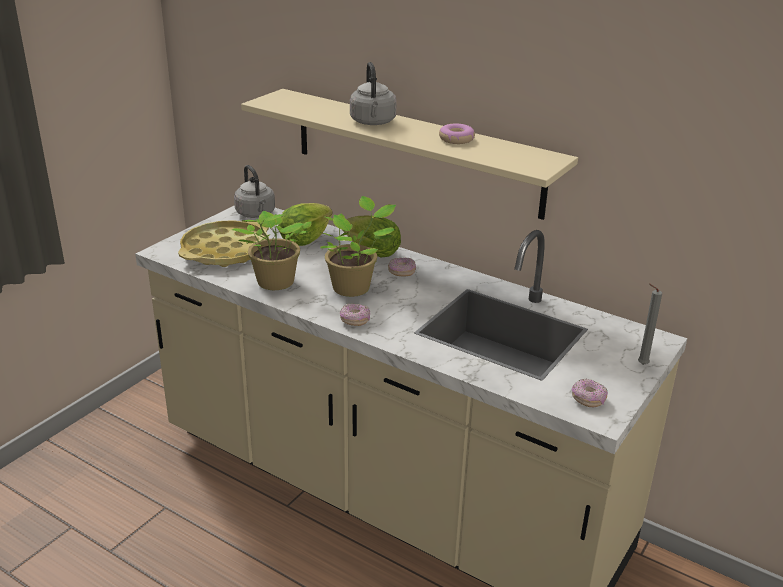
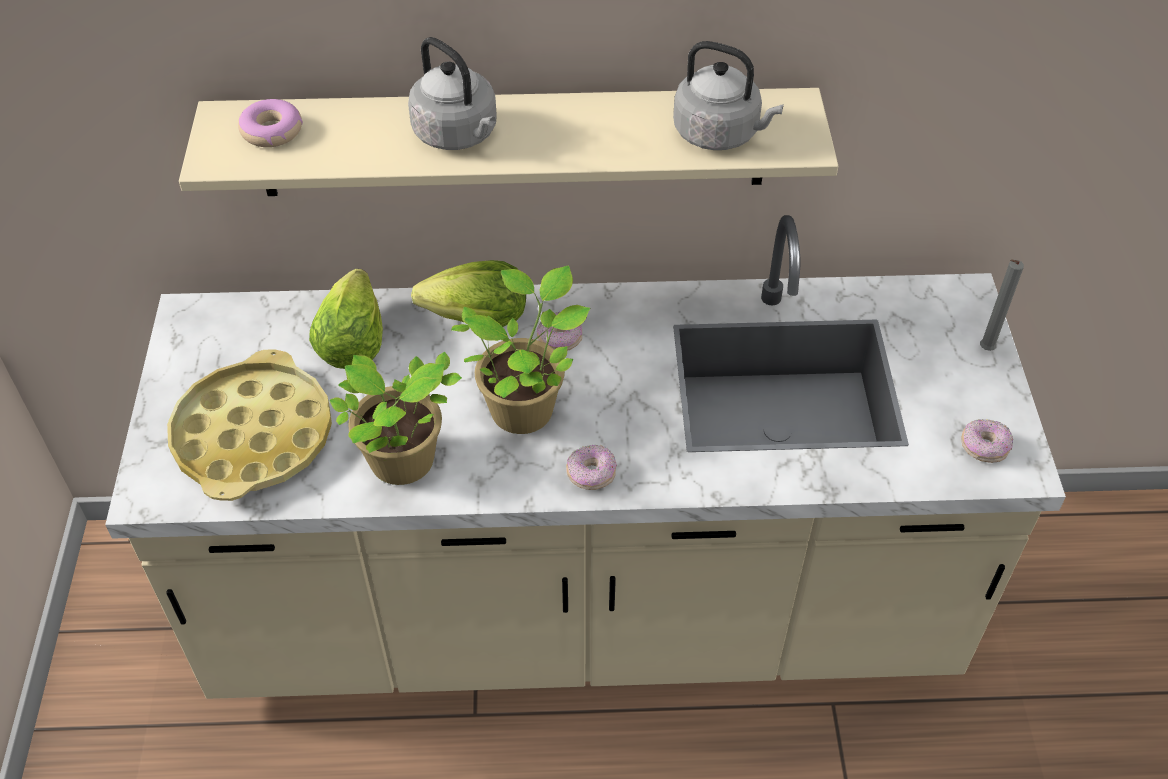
camera: 35 degrees left, 20 degrees up
(256, 214) = (215, 324): grey kettle -> grey kettle (720, 134)
(456, 139) = (624, 122): donut -> donut (272, 131)

